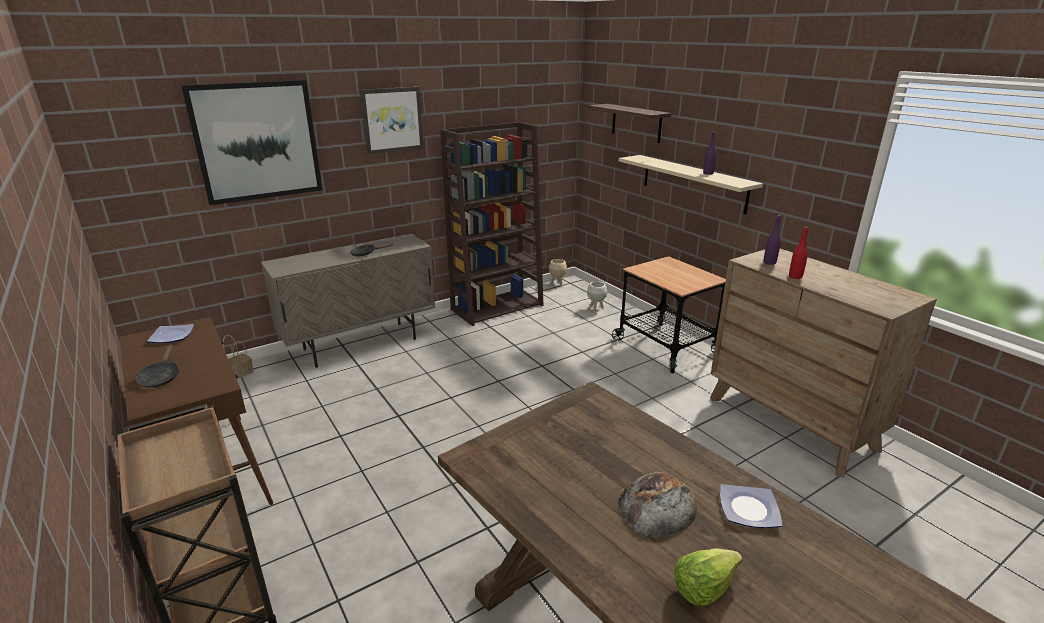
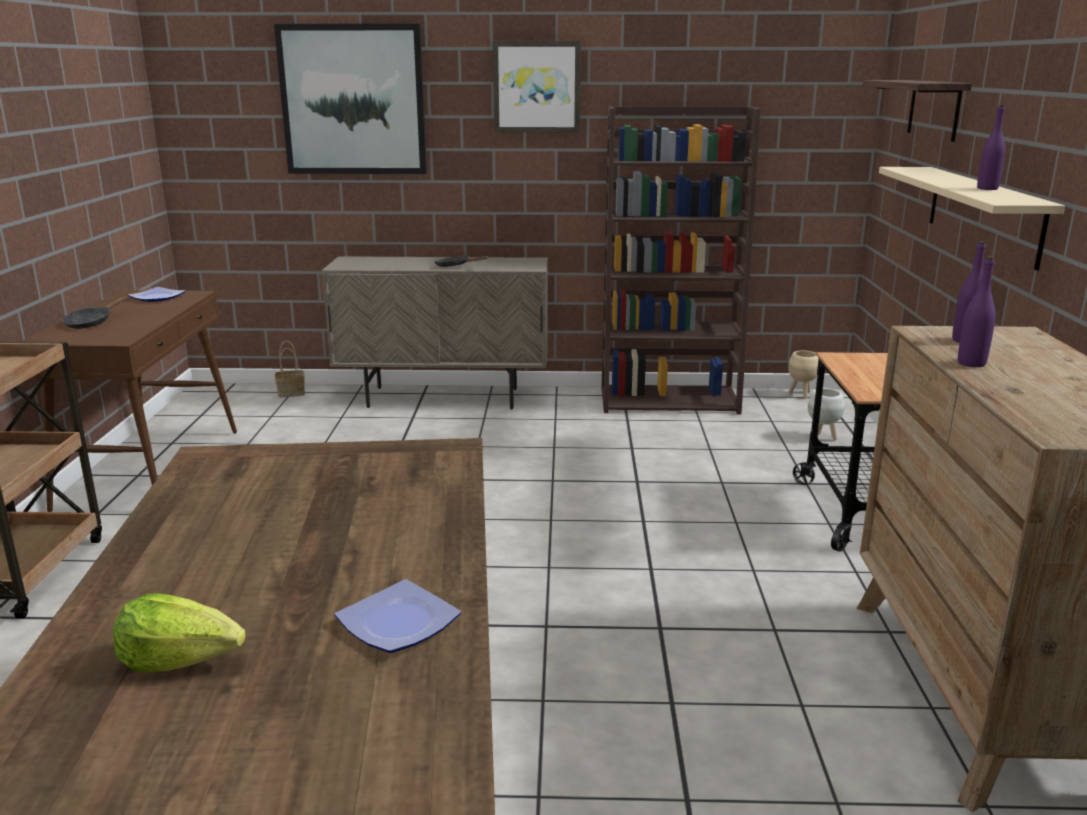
camera: 35 degrees right, 5 degrees down
(657, 505) = (297, 571): bread -> none
(795, 277) = (971, 363): red bottle -> purple bottle

